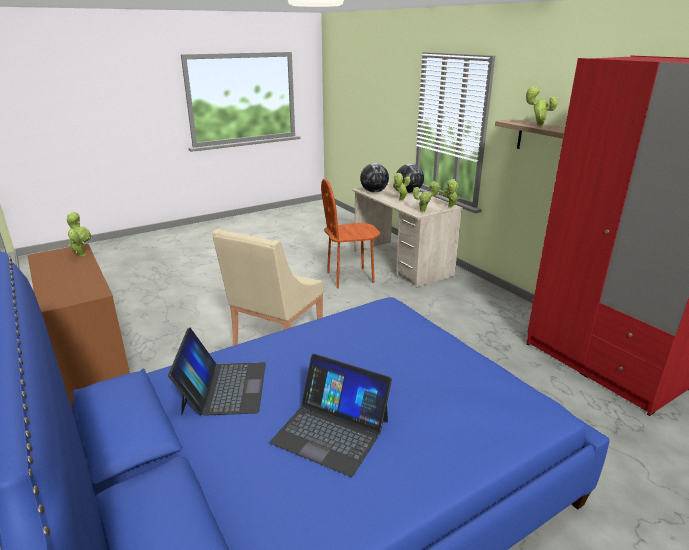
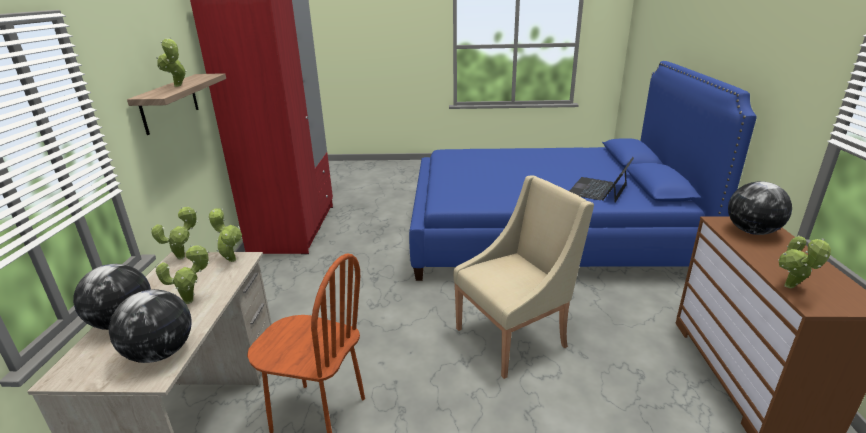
camera: 145 degrees left, 0 degrees up
(72, 289) = (752, 231): none -> globe
(331, 431) = (548, 165): laptop -> none

